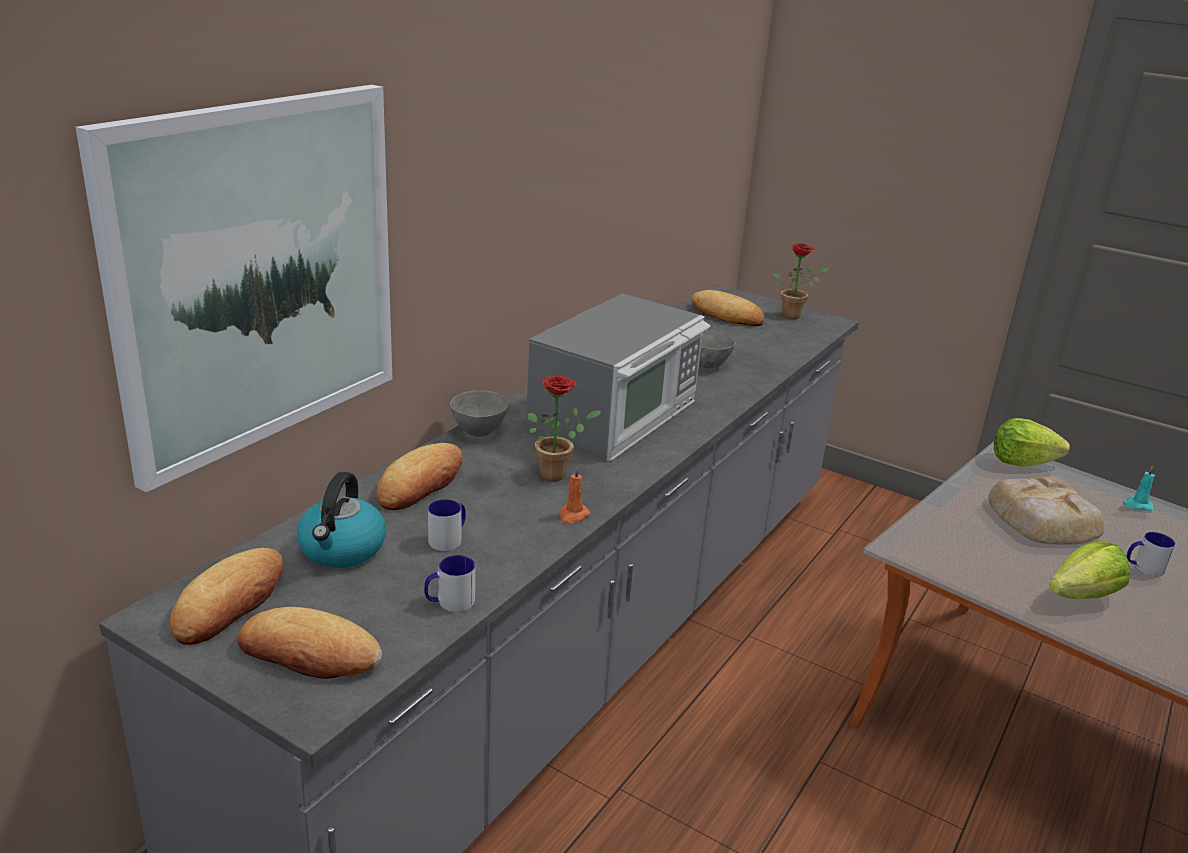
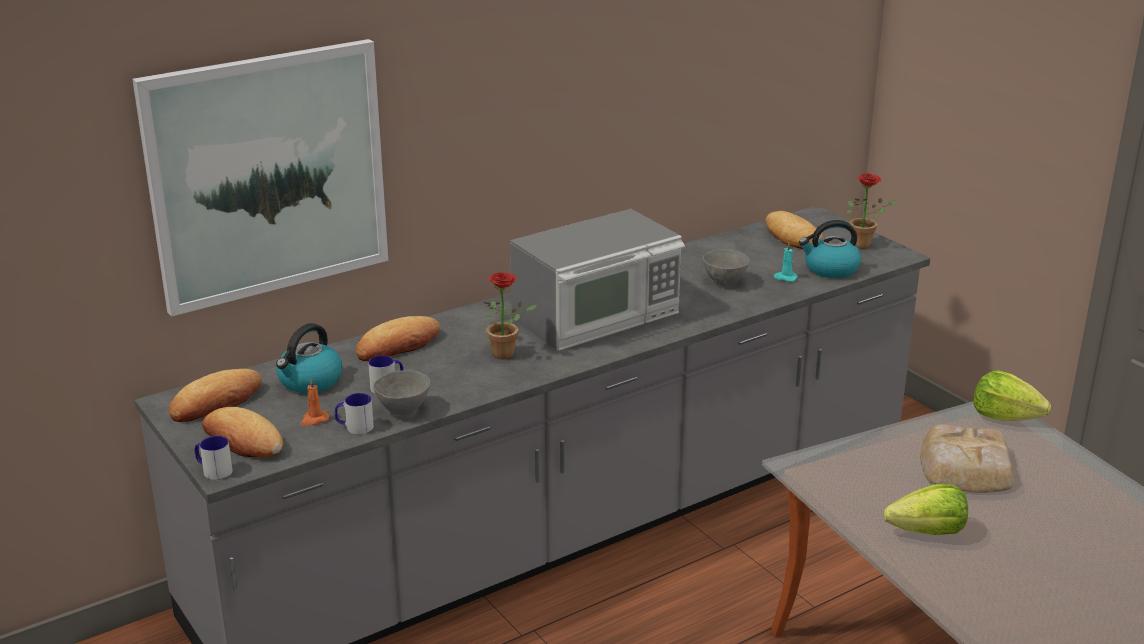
camera: 25 degrees right, 0 degrees up
(479, 432) = (473, 314): grey bowl -> grey bowl (403, 411)
(573, 516) = (492, 386): orange candle -> orange candle (314, 420)
(788, 341) = (830, 269): none -> kettle
(1137, 505) = (1085, 473): turquoise candle -> turquoise candle (785, 278)
(1143, 568) = (1020, 523): mug -> mug (213, 470)

